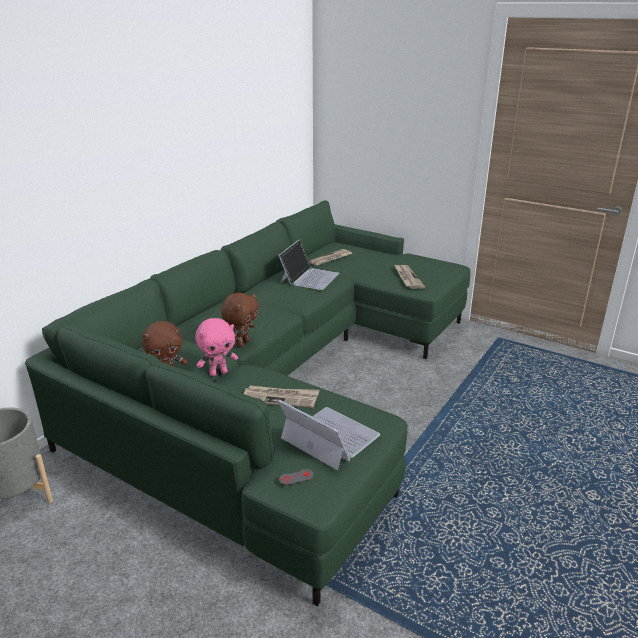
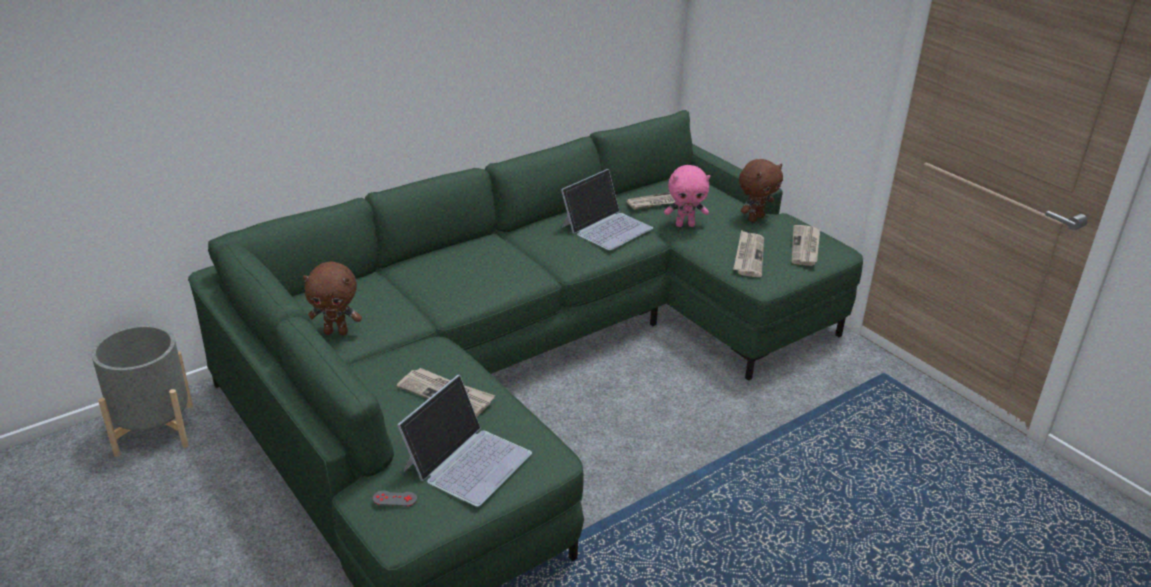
camera: 20 degrees right, 5 degrees up
(218, 373) = (401, 340): pink plush toy -> pink plush toy (685, 225)
(242, 344) = (454, 307): brown plush toy -> brown plush toy (755, 218)
(329, 437) = (467, 460): laptop -> laptop turned 60 degrees clockwise
(436, 268) = (805, 247): none -> newspaper

